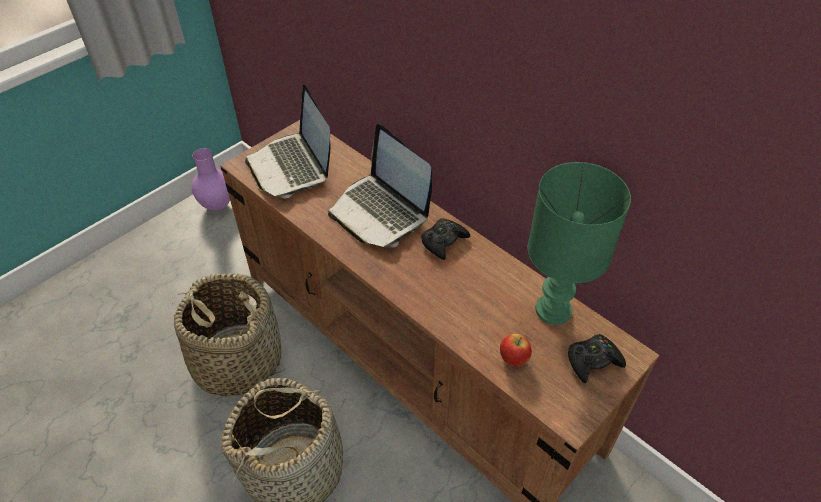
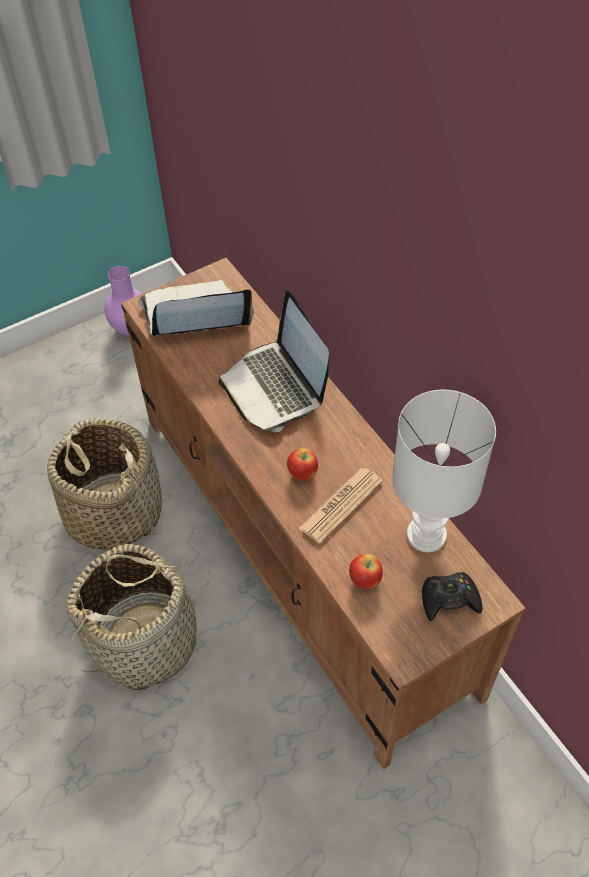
camera: 15 degrees right, 5 degrees up
(292, 166) = (196, 317): laptop -> laptop turned 90 degrees clockwise
(427, 279) = (302, 474): none -> apple
(443, 242) = (333, 434): black game controller -> none
(470, 299) = (341, 505): none -> newspaper
(552, 311) = (425, 536): green table lamp -> white table lamp

